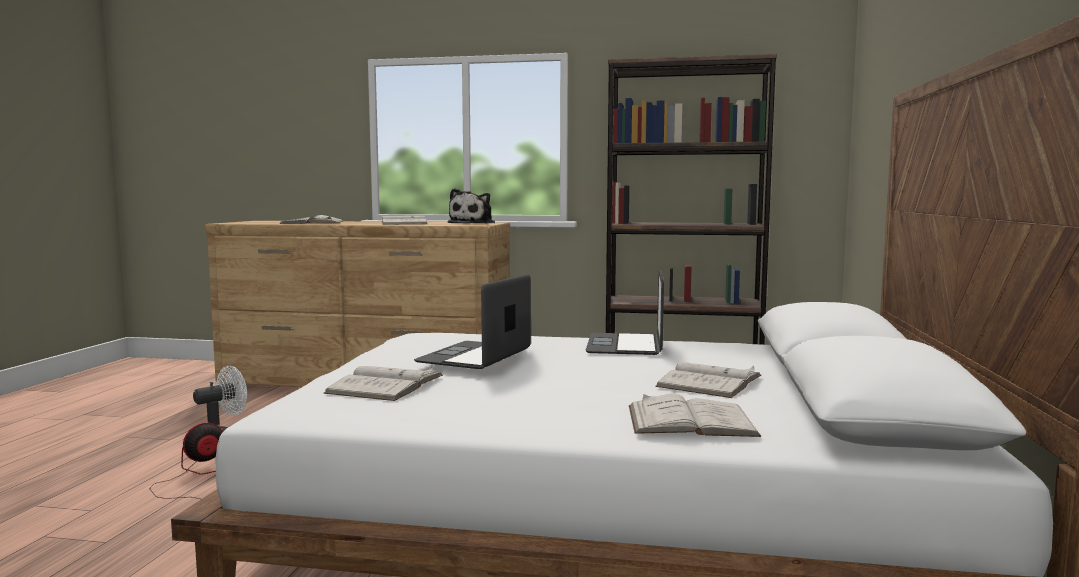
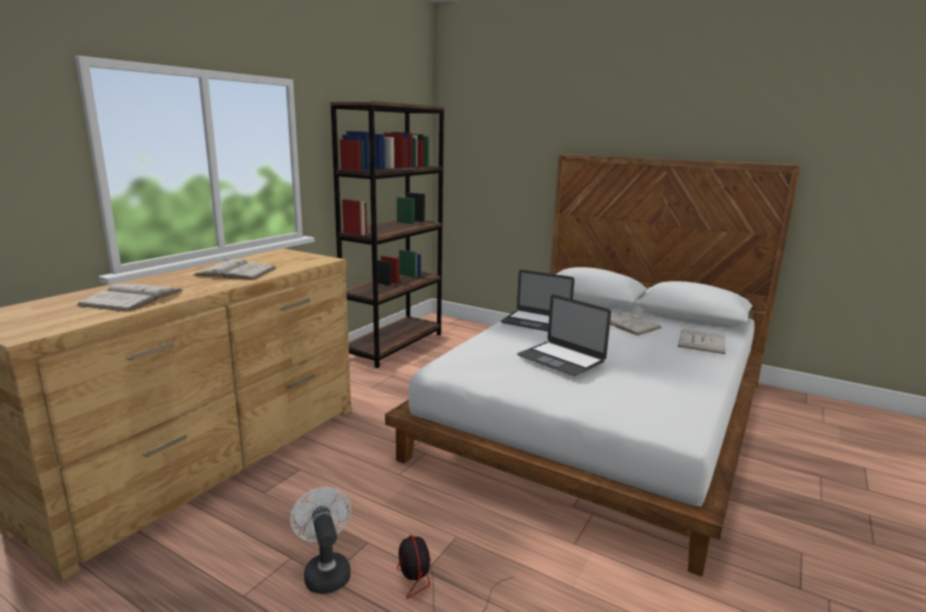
camera: 70 degrees left, 10 degrees up
(386, 384) = (621, 393): white book -> none
(473, 223) = (292, 257): plush toy -> none

